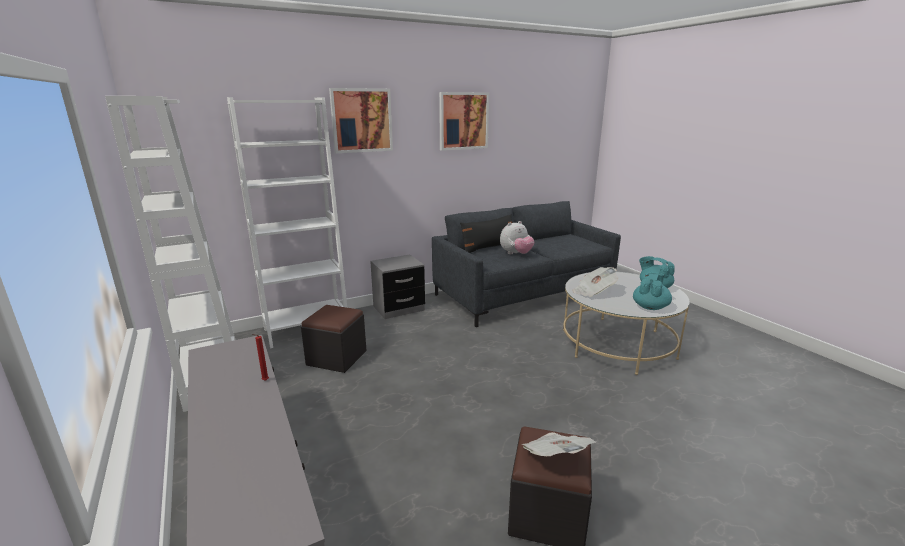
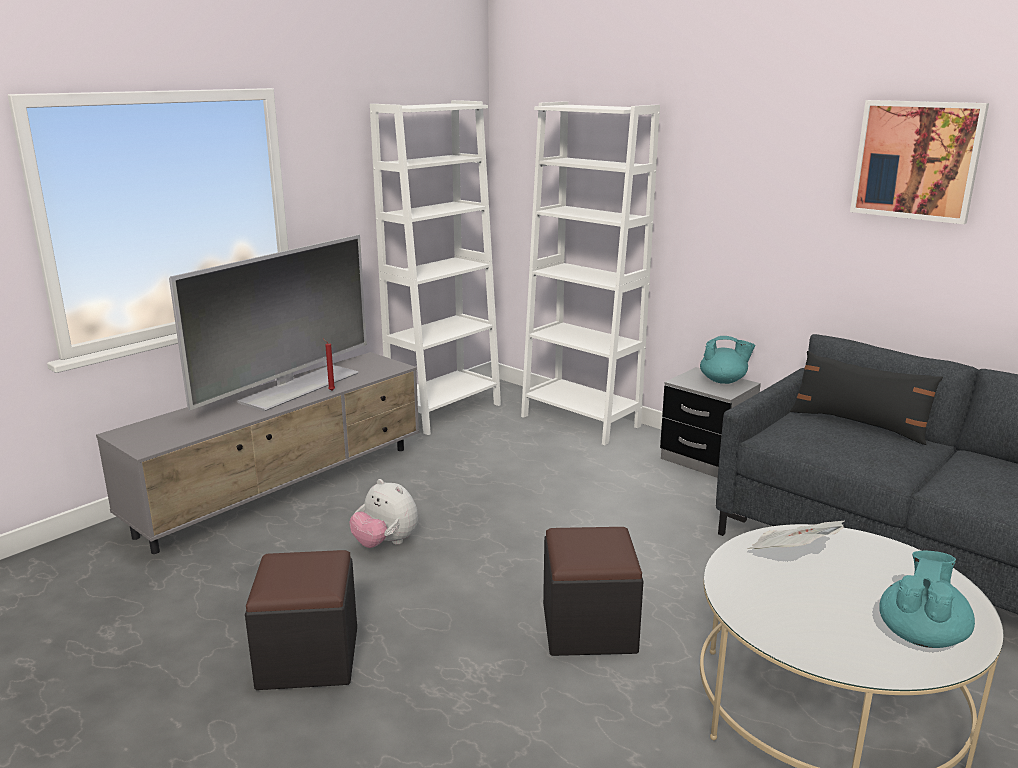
camera: 70 degrees right, 0 degrees up
(229, 399) = (298, 387): none -> television
(336, 358) = (532, 456): black ottoman -> black ottoman (589, 628)
(361, 120) = (720, 142): picture -> none
(516, 254) = (862, 450): plush toy -> plush toy (385, 543)
(555, 458) = (286, 573): newspaper -> none
(650, 307) = (784, 626): turquoise teapot -> turquoise teapot (723, 381)

